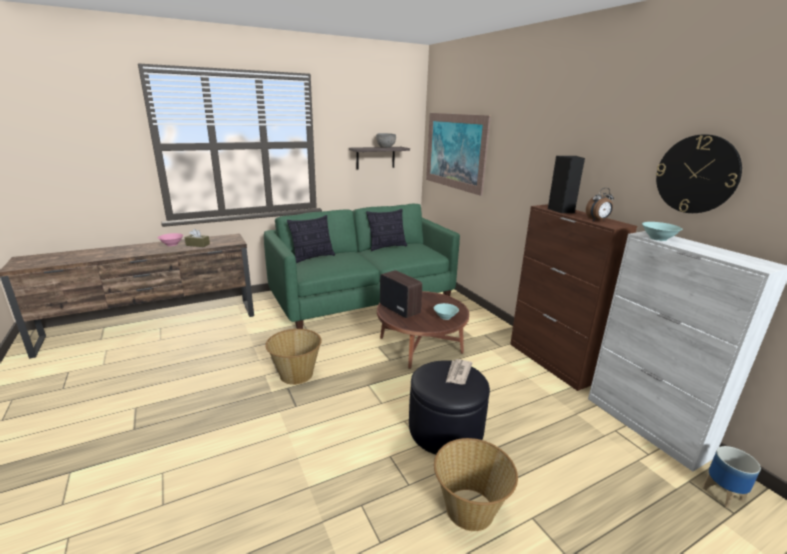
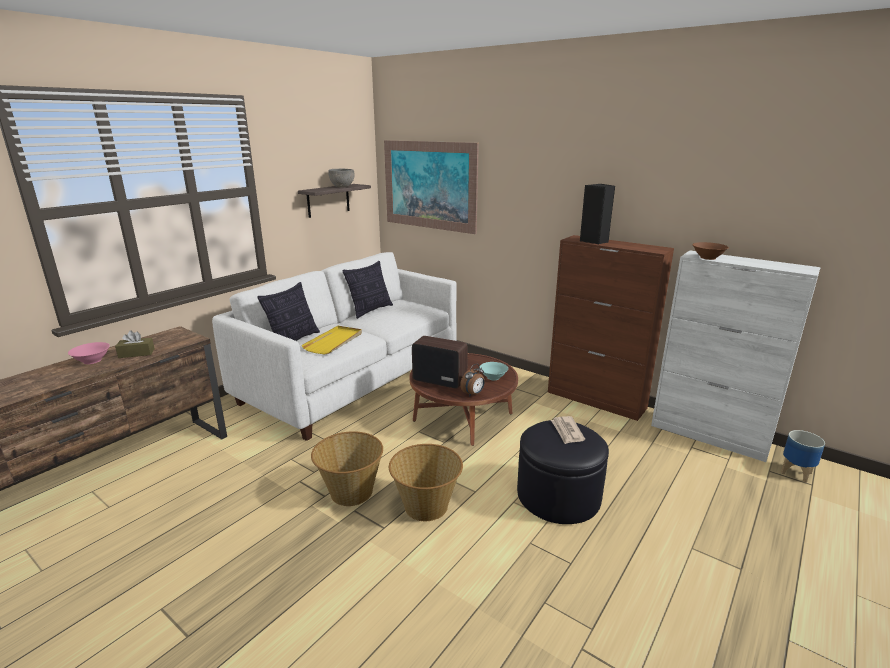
camera: 25 degrees left, 0 degrees up
(337, 263) = (334, 342): none -> yellow tray
(363, 298) = (353, 379): green sofa -> white sofa
(469, 510) = (640, 563): basket -> basket (426, 506)
(597, 220) = (638, 247): alarm clock -> alarm clock (473, 394)
(658, 238) = (708, 258): turquoise bowl -> brown bowl
(696, 174) = (727, 195): wall clock -> none

